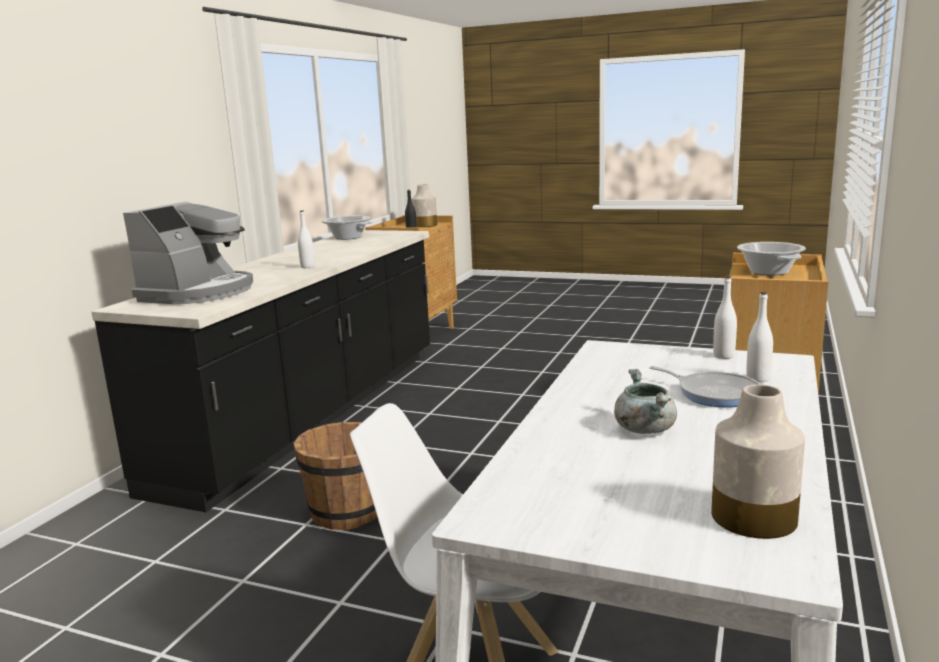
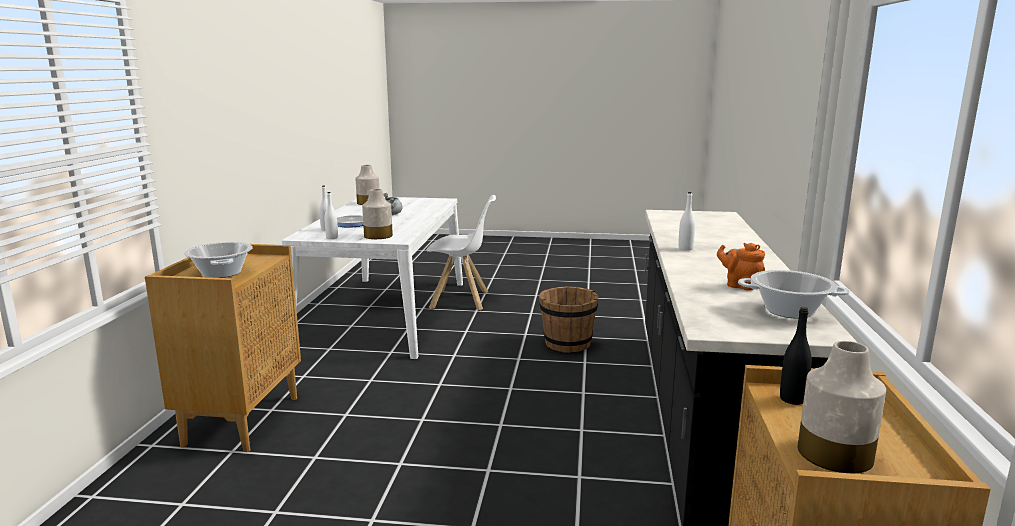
camera: 165 degrees right, 0 degrees up
(198, 293) = (704, 223): coffee machine -> none
(340, 246) = (740, 285): none -> orange teapot
(644, 358) = (378, 235): none -> beige vase

